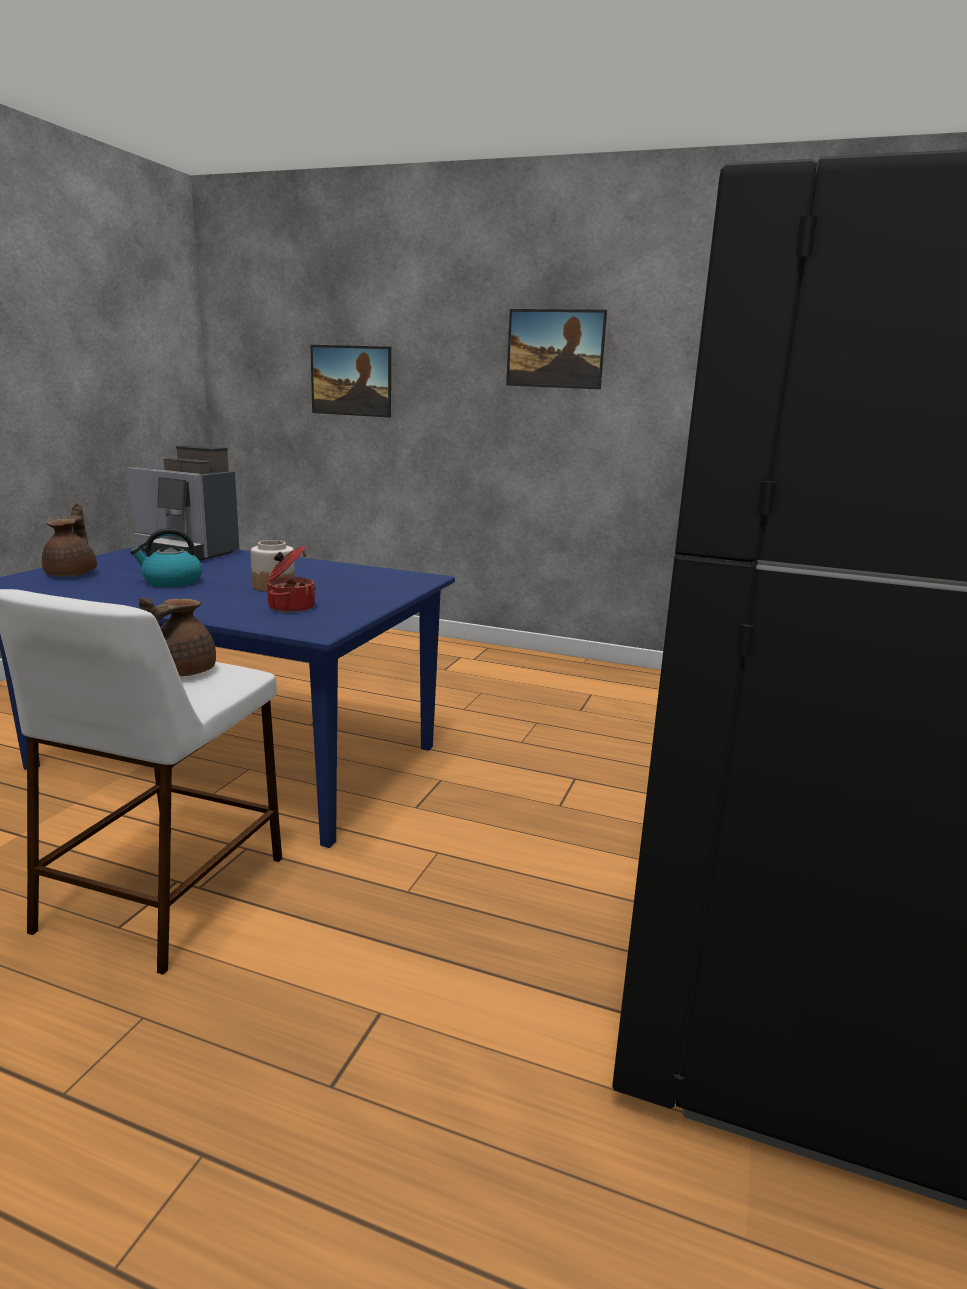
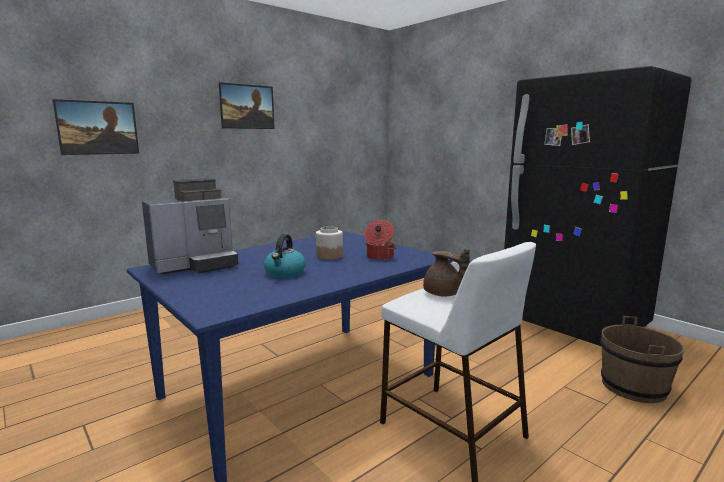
camera: 60 degrees left, 5 degrees down
(73, 573) = (214, 294): brown teapot -> none
(448, 1146) = (633, 387): none -> brown bucket

